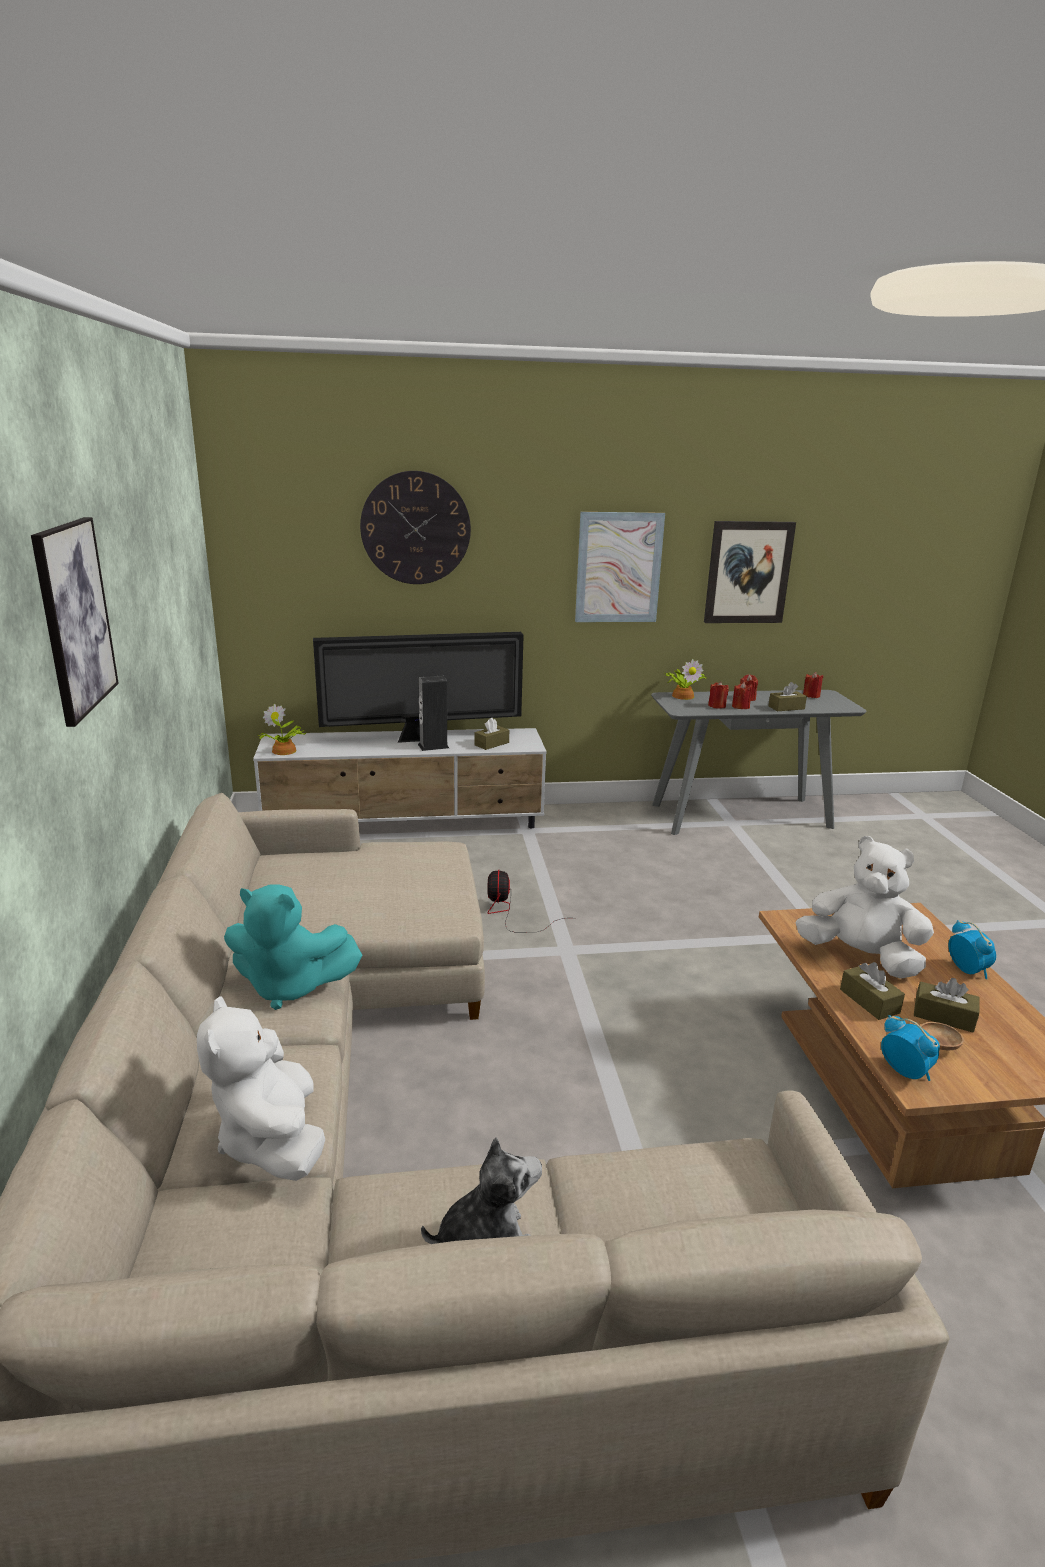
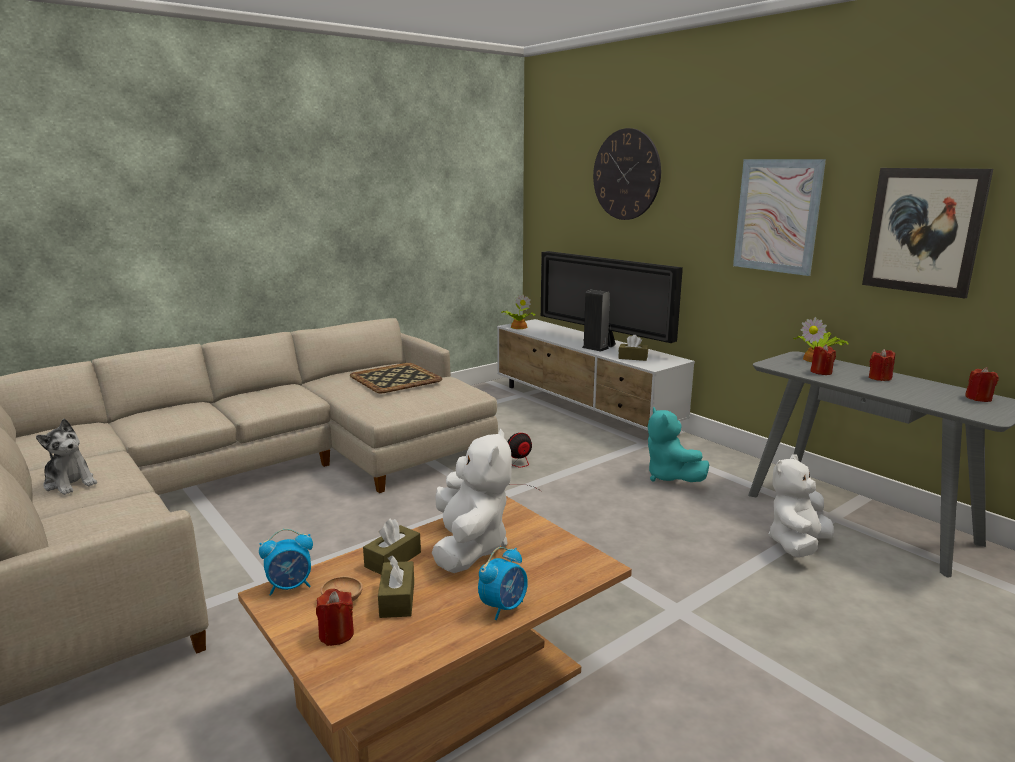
camera: 60 degrees right, 5 degrees down
(75, 618) = (259, 181): picture -> none
(271, 1140) = (139, 427): white plush toy -> white plush toy (797, 545)
(290, 986) = (268, 399): turquoise plush toy -> turquoise plush toy (670, 477)
(348, 874) = (395, 379): none -> tray
(740, 707) = (845, 379): red candle -> red candle (336, 634)
(786, 707) = (898, 394): brown tissue box -> none
(905, 1071) = (290, 587): alarm clock -> alarm clock turned 45 degrees clockwise

